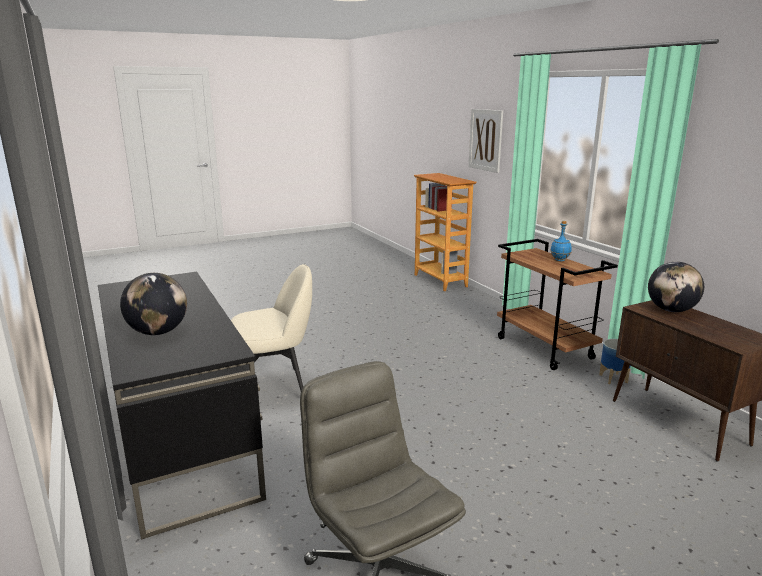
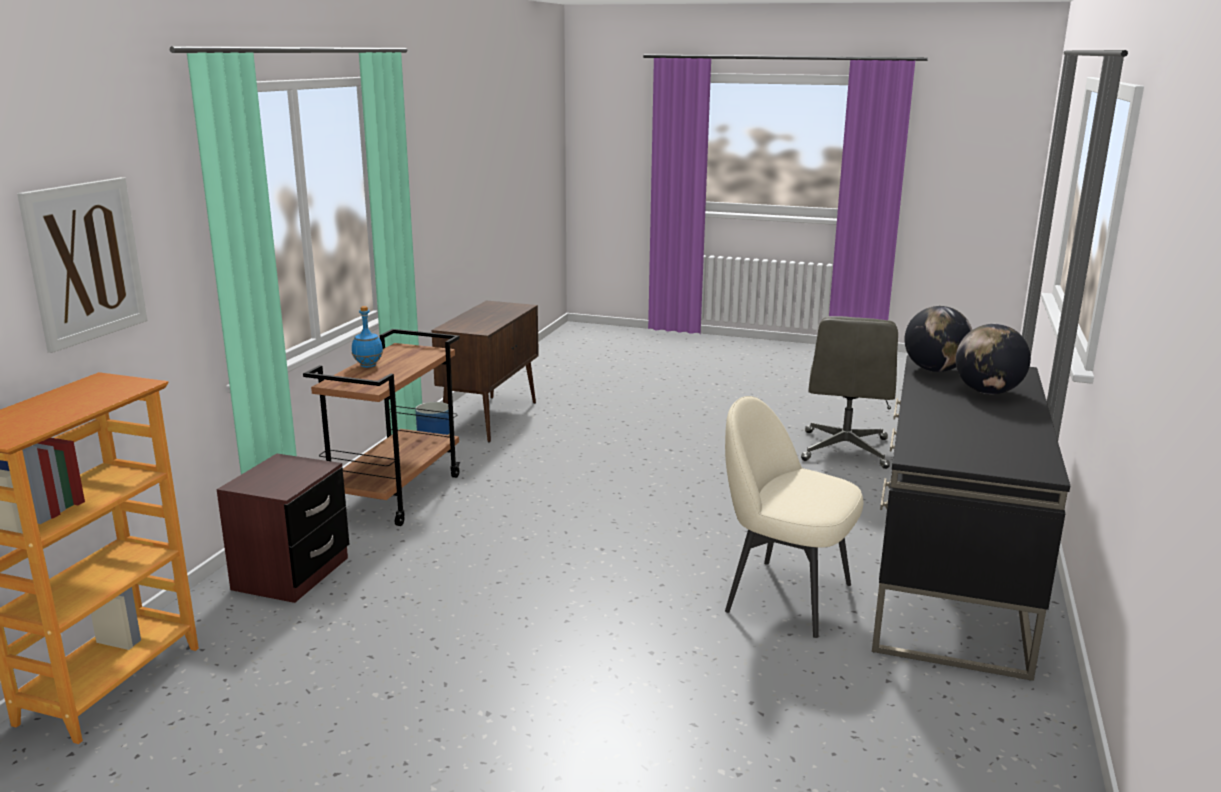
camera: 135 degrees left, 0 degrees up
(480, 311) = (292, 574): none -> brown nightstand
(671, 310) = (468, 324): globe -> globe (934, 370)

